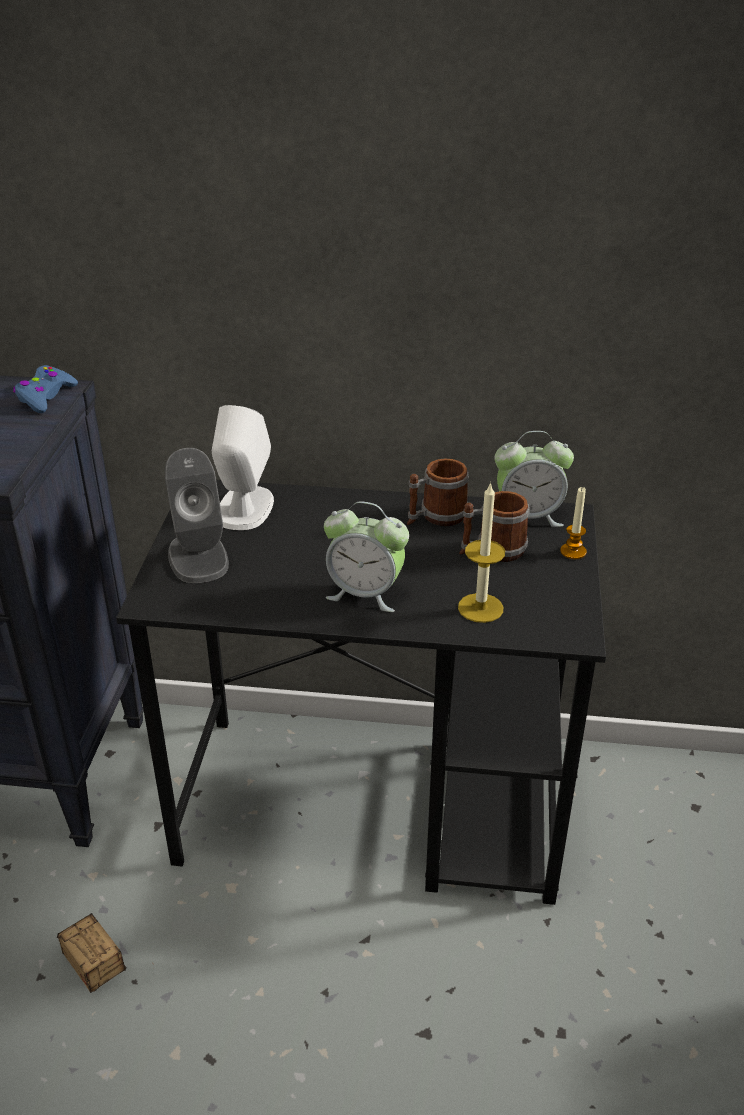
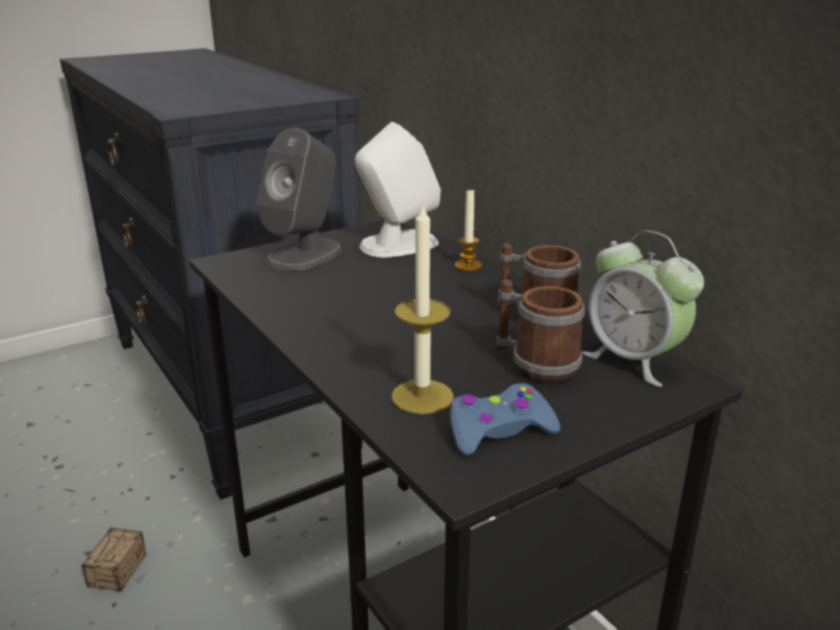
camera: 50 degrees right, 10 degrees down
(45, 397) = (309, 96): blue game controller -> blue game controller (499, 431)
(365, 593) = (356, 331): alarm clock -> none
(573, 552) = (623, 412): candle -> candle (468, 266)

